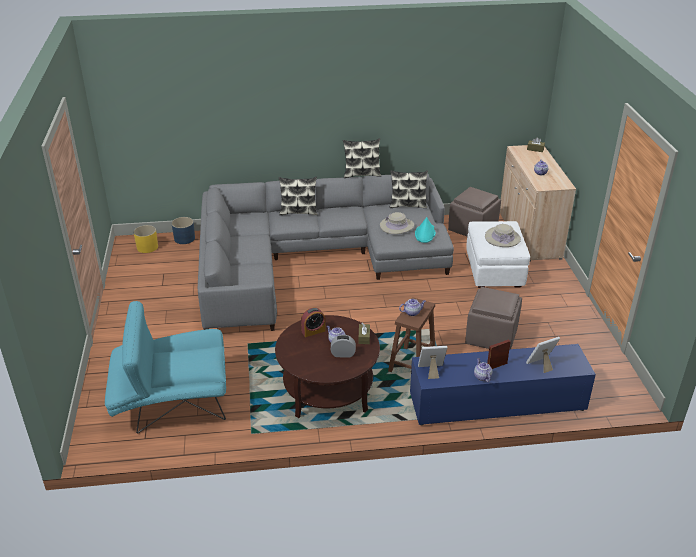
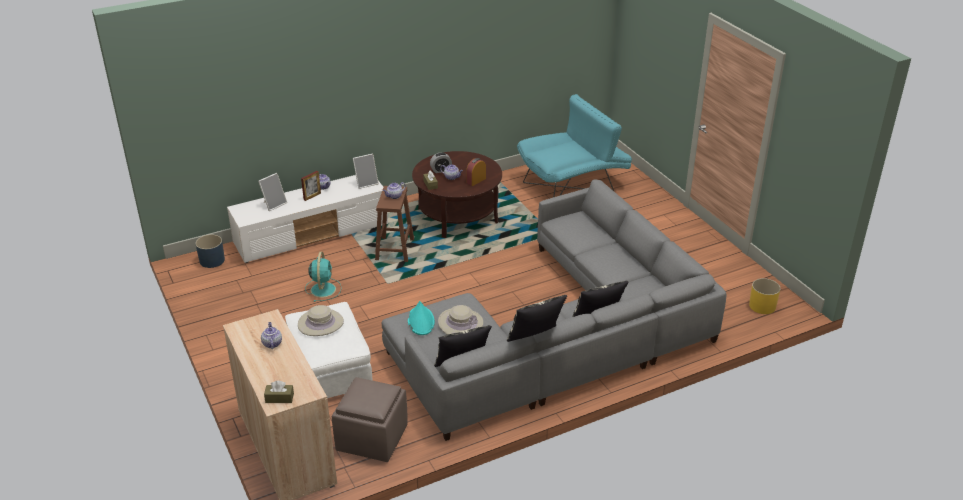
camera: 160 degrees right, 0 degrees up
(184, 238) = (735, 327): blue planter -> blue planter (212, 261)
(491, 337) = (323, 289): brown ottoman -> turquoise fan
(496, 403) = (312, 234): blue tv stand -> white tv stand

